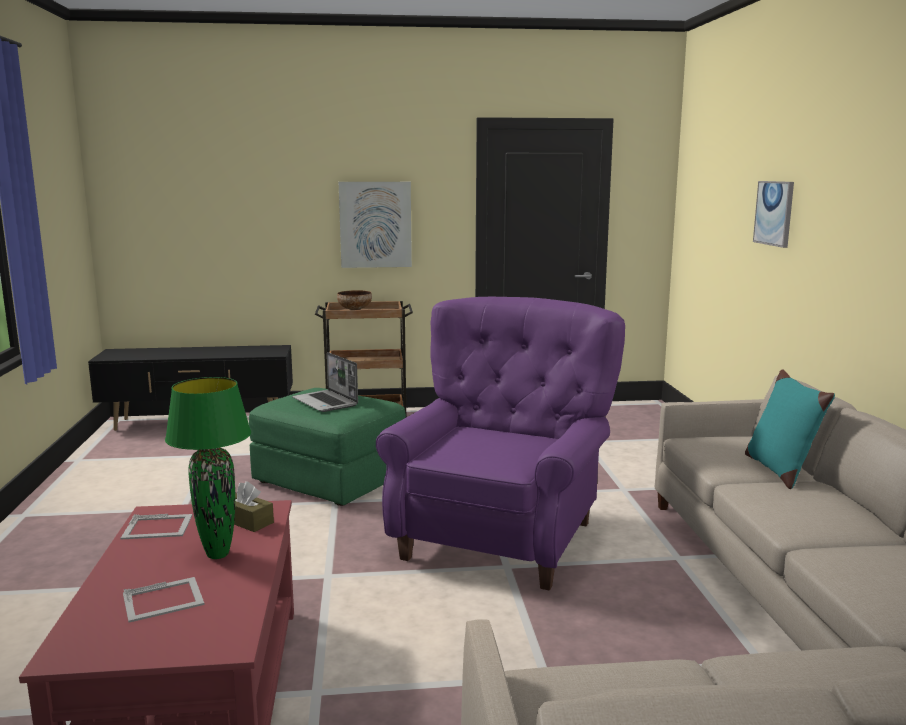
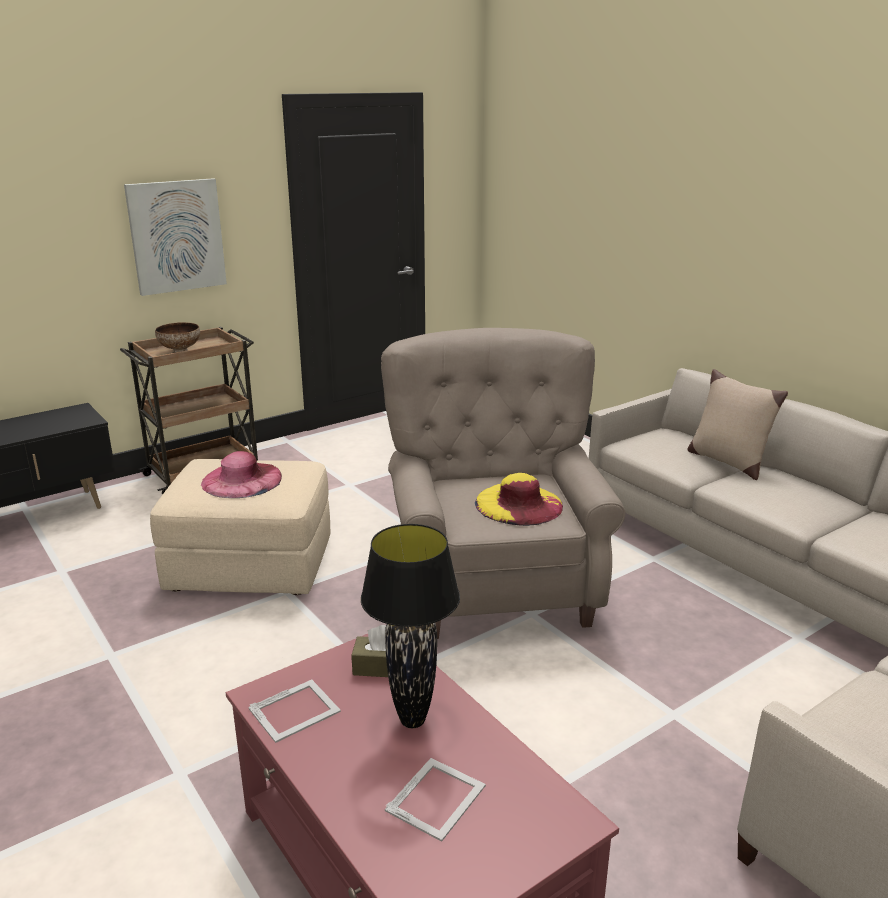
camera: 30 degrees left, 10 degrees up
(218, 554) = (413, 720): green table lamp -> black table lamp
(326, 402) = (242, 480): laptop -> pink hat
(331, 480) = (251, 565): green ottoman -> beige ottoman
(498, 450) = (519, 504): none -> yellow hat
(501, 536) = (494, 582): purple armchair -> beige armchair
(774, 213) = (642, 207): picture -> none
(779, 470) = (727, 461): turquoise pillow -> beige pillow

